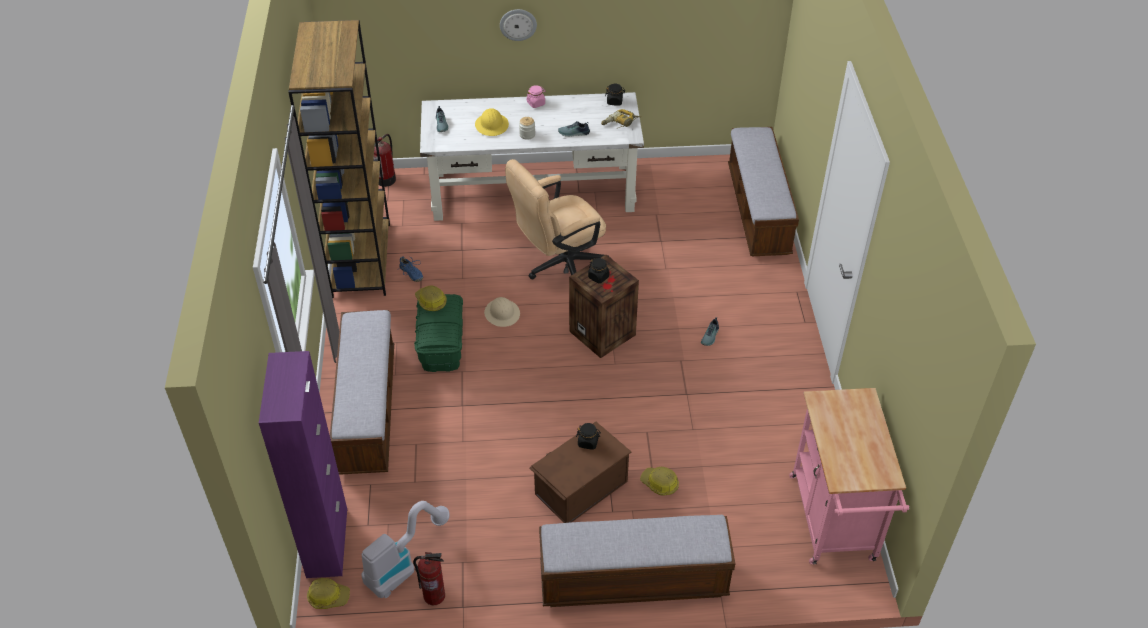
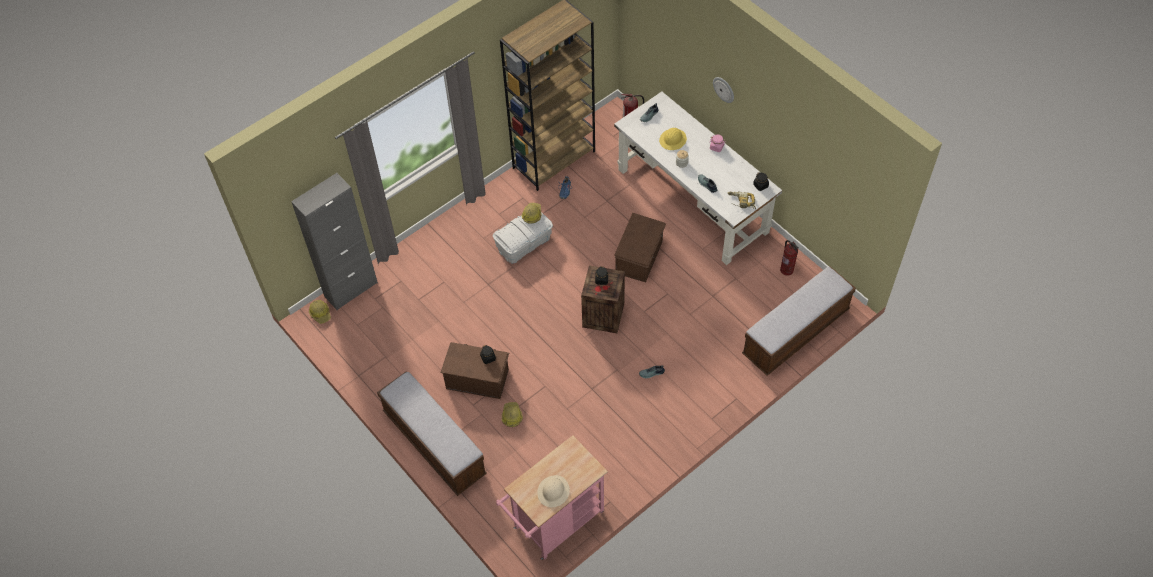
camera: 55 degrees right, 10 degrees up
(327, 543) = (351, 289): purple cabinet -> grey cabinet
(368, 410) = (448, 244): bench -> none
(403, 565) = (363, 331): vacuum cleaner -> none
(434, 595) = (355, 358): fire extinguisher -> fire extinguisher (787, 270)
(441, 344) = (523, 243): green storage box -> white storage box
(502, 313) = (573, 255): beige hard hat -> beige hard hat (553, 491)
(559, 265) = (640, 257): beige office chair -> brown storage box

